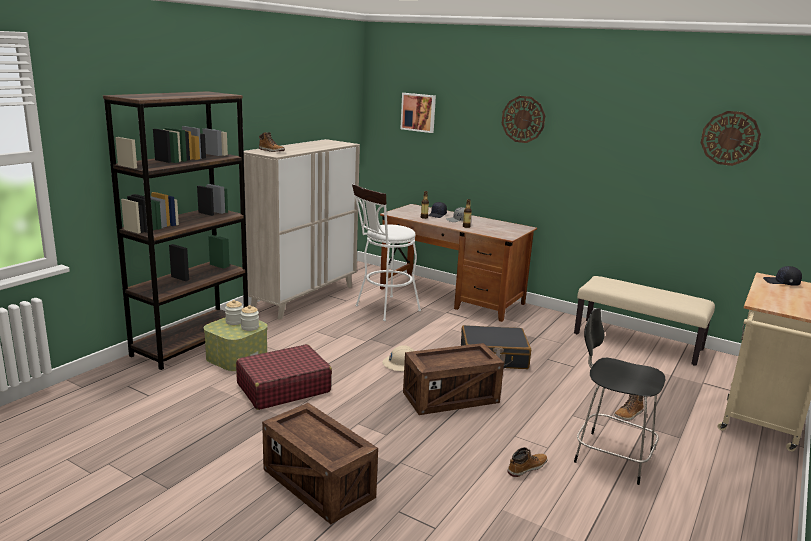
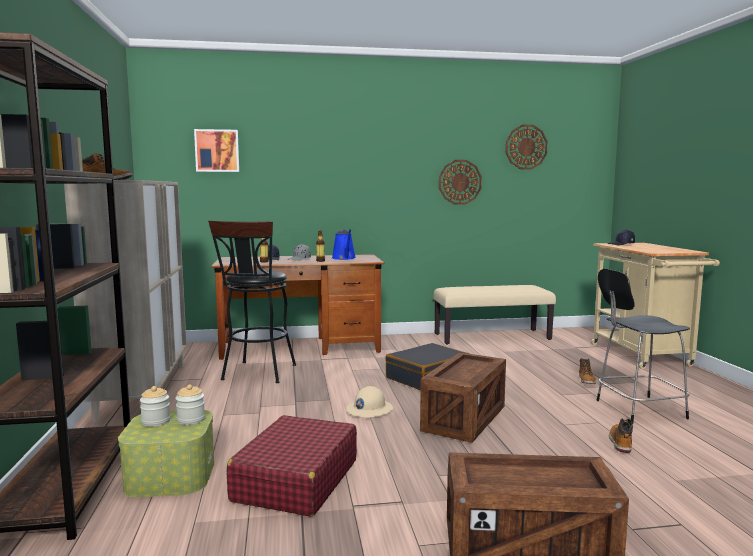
camera: 40 degrees left, 10 degrees down
(383, 309) = (257, 374): white stool -> black stool
(494, 227) = (344, 258): none -> blue watering can
(523, 119) = (344, 147): wall clock -> wall clock (460, 182)

